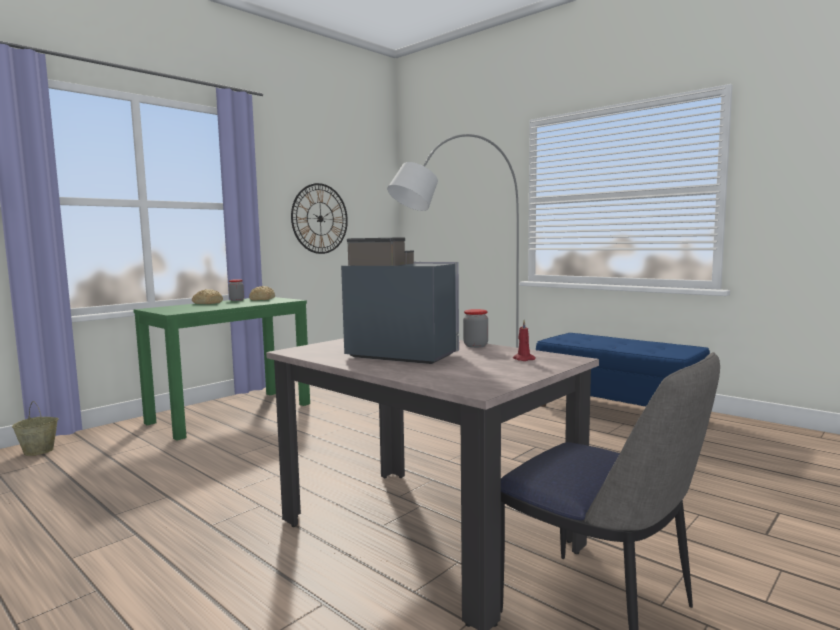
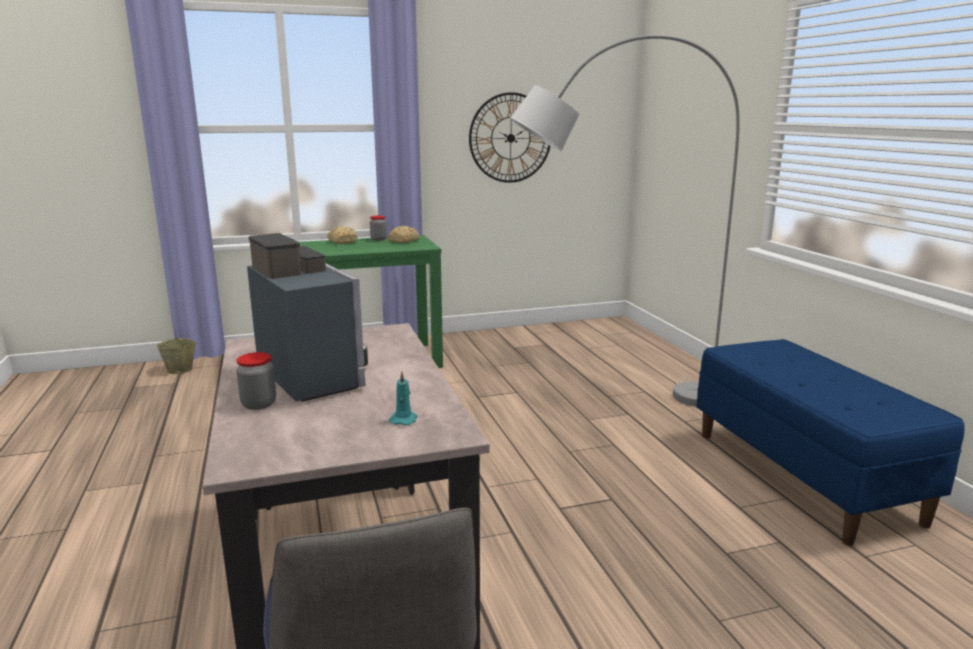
camera: 30 degrees right, 10 degrees up
(475, 345) = (419, 377): jar -> jar (259, 404)
(523, 359) = (404, 419): red candle -> turquoise candle

